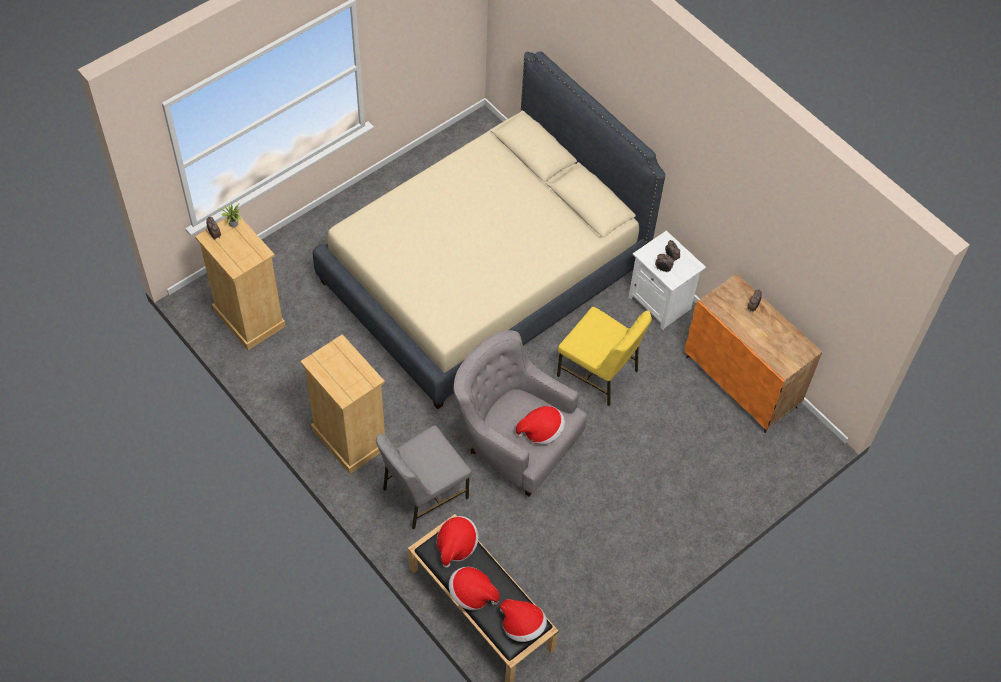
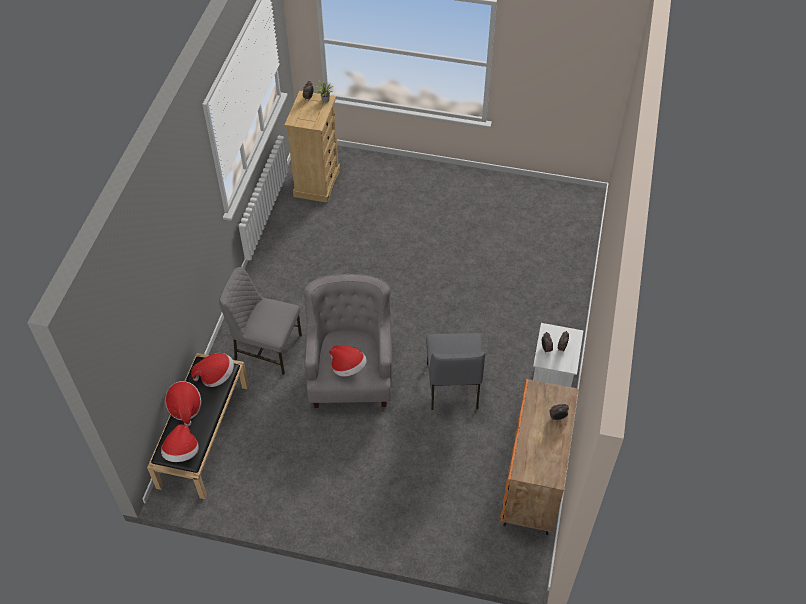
camera: 55 degrees right, 5 degrees down
(349, 438) = (274, 284): beige dresser -> none
(484, 274) = (468, 273): beige bed -> none
(599, 373) = (453, 387): yellow chair -> grey chair

